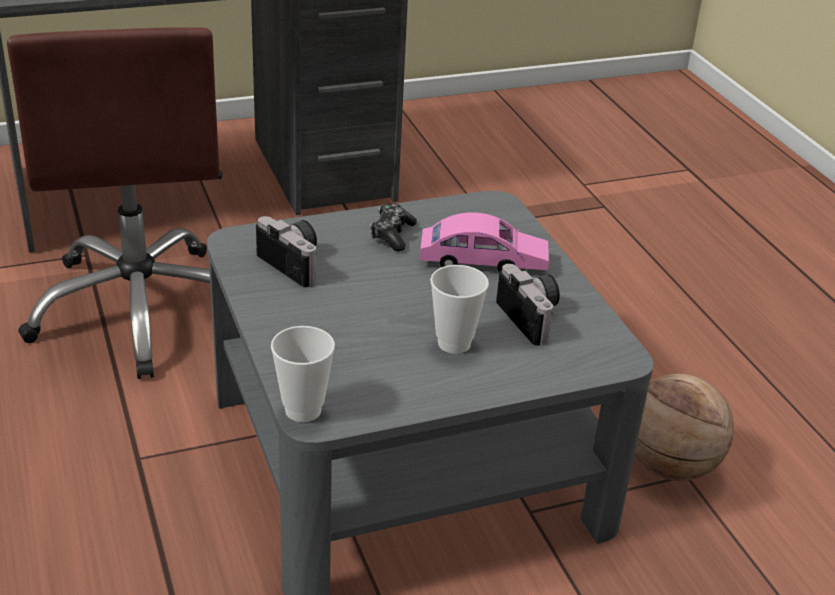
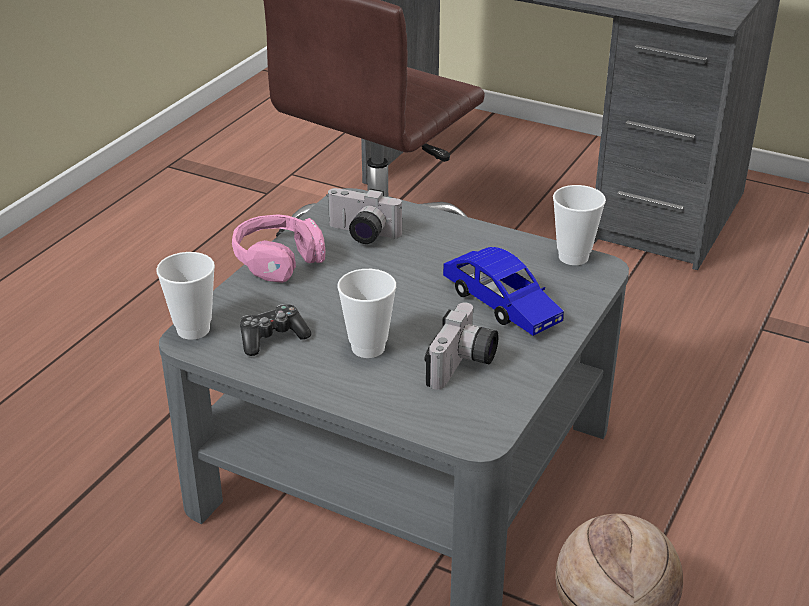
camera: 50 degrees right, 0 degrees up
(266, 317) = (277, 259): none -> pink headphones
(296, 263) = (361, 235): camera -> camera turned 105 degrees clockwise
(392, 235) = (466, 250): game controller -> game controller (272, 338)
(469, 204) = (573, 257): none -> cup
(483, 262) = (501, 305): pink toy car -> blue toy car

